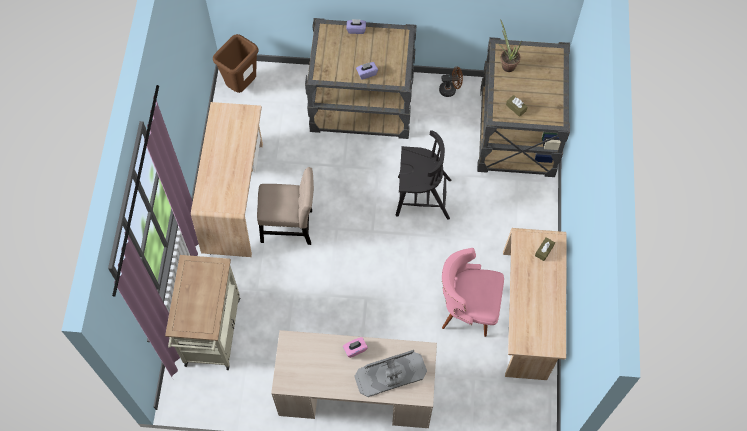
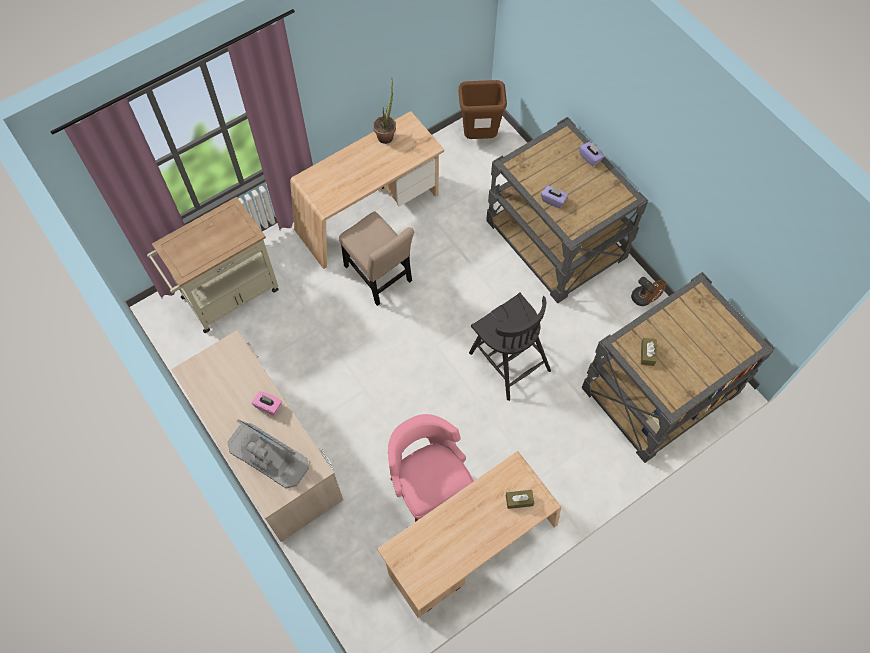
camera: 50 degrees right, 0 degrees up
(506, 64) = (688, 309): potted plant -> potted plant (386, 134)

